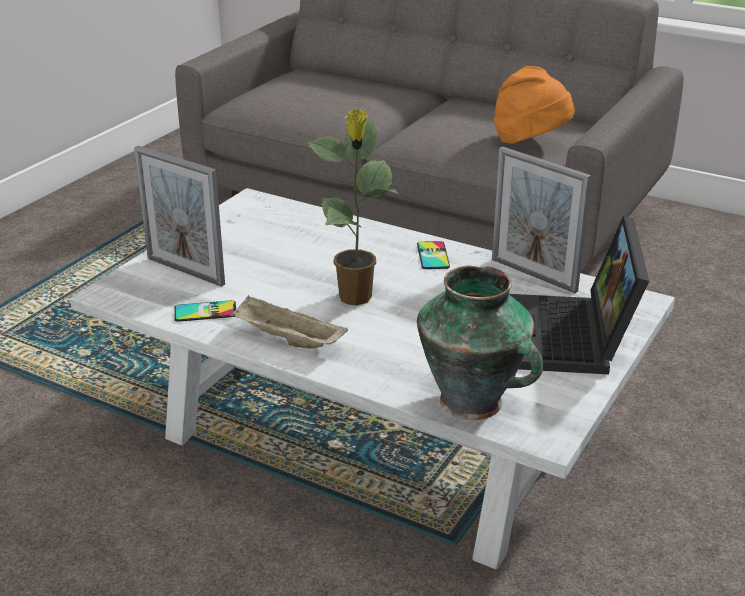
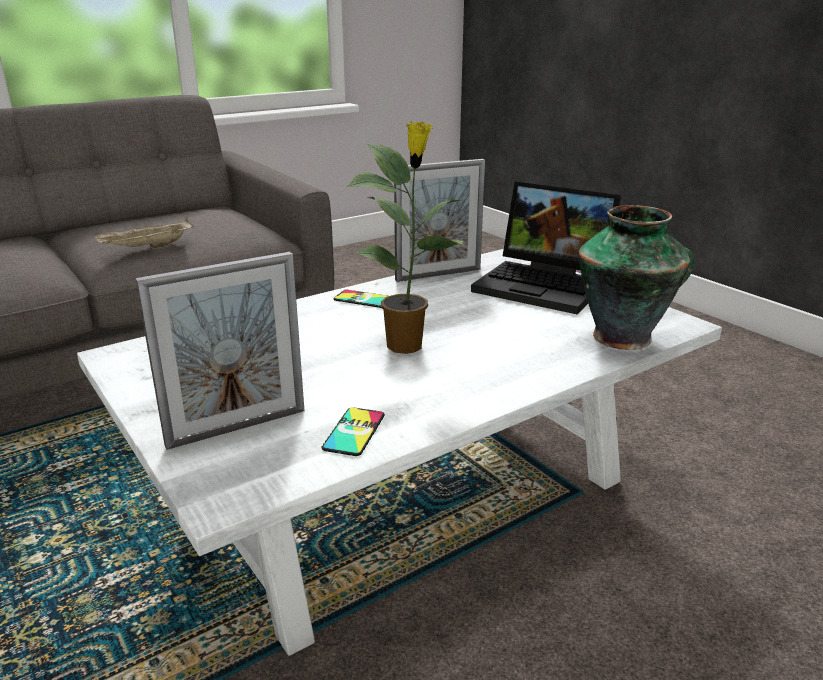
camera: 65 degrees left, 5 degrees down
(286, 340) = (459, 395): beige tray -> beige tray (147, 248)
(530, 142) = (219, 224): orange hat -> none

